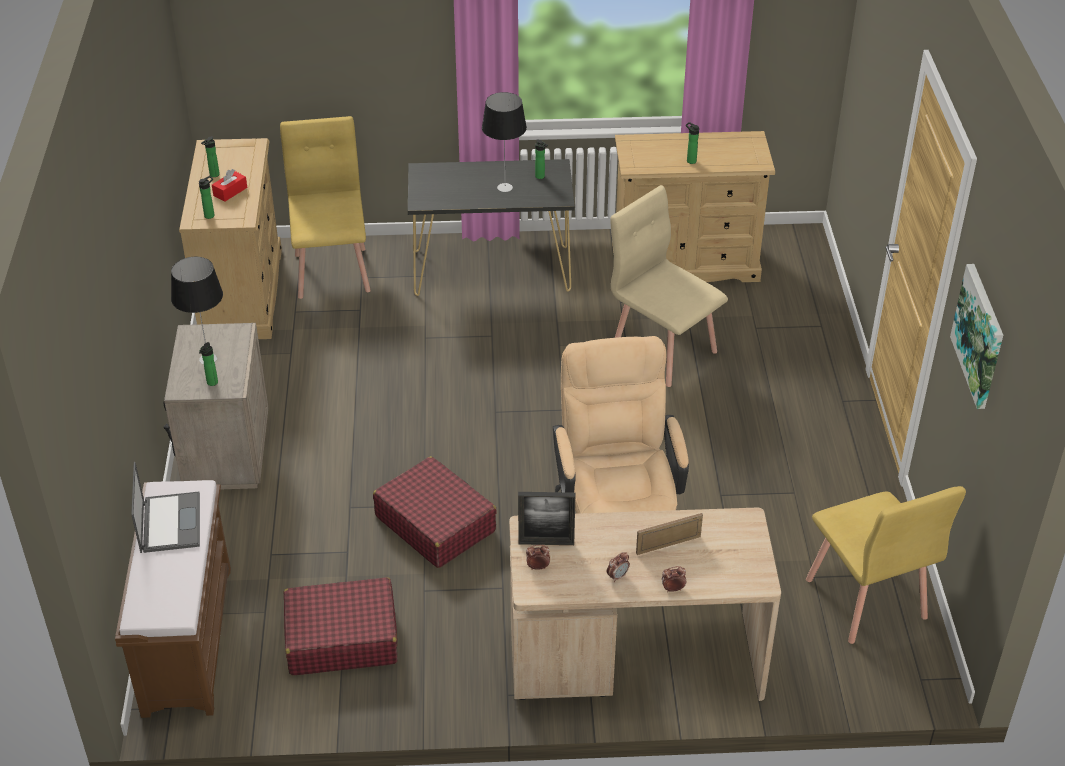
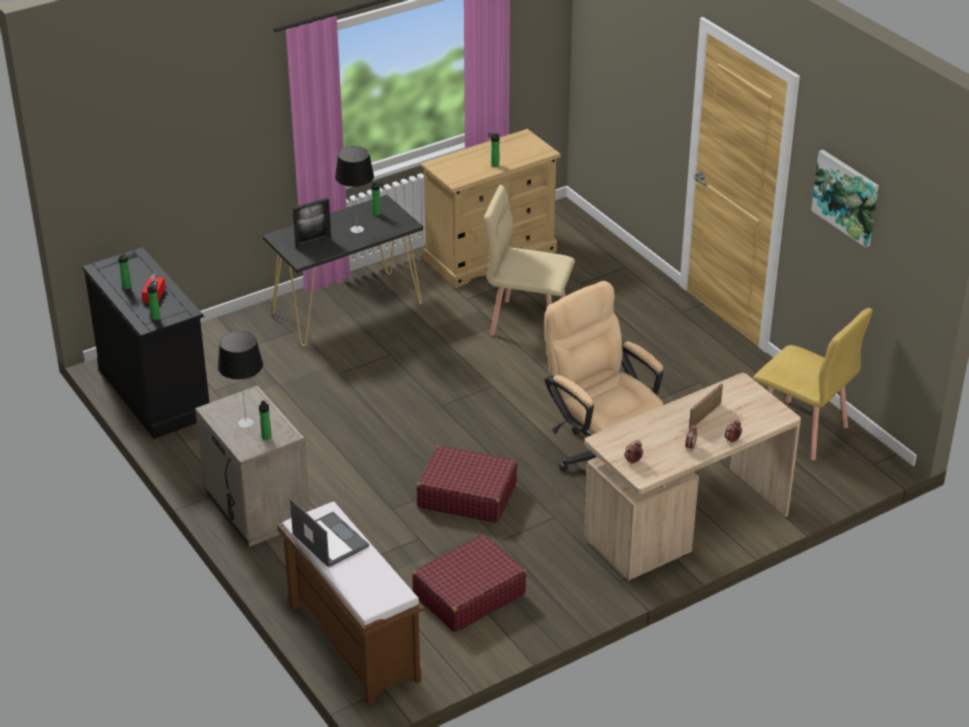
camera: 30 degrees left, 5 degrees down
(242, 293) = (155, 392): beige dresser -> black dresser
(333, 272) = (217, 351): yellow chair -> none
(546, 542) = (624, 445): picture frame -> picture frame (313, 243)

